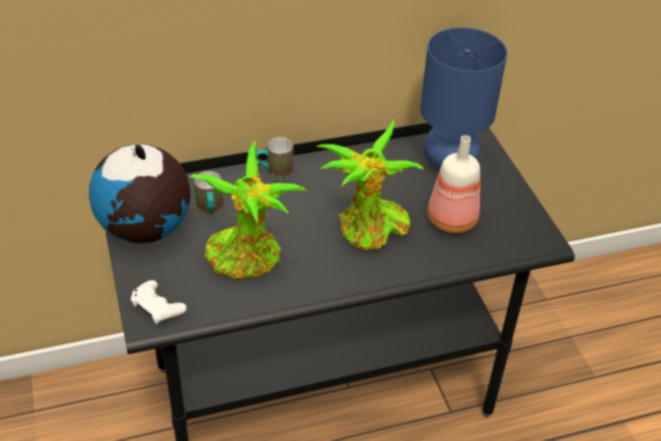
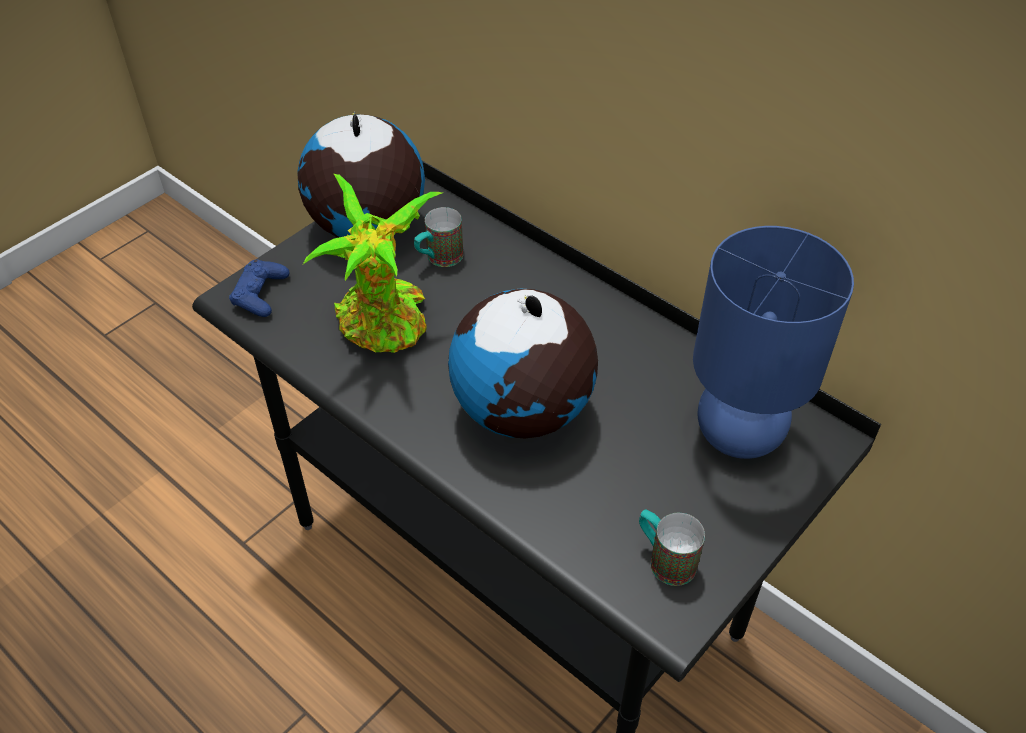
camera: 60 degrees right, 5 degrees up
(157, 307) = (260, 294): white game controller -> blue game controller
(274, 172) = (551, 277): mug -> mug (664, 559)
(369, 231) = (523, 411): potted plant -> globe
(450, 219) = (619, 486): bottle -> none

